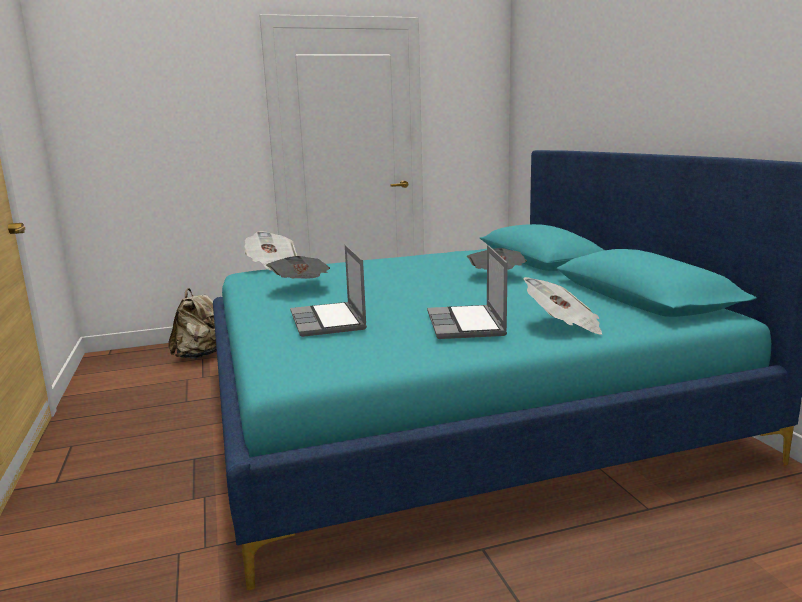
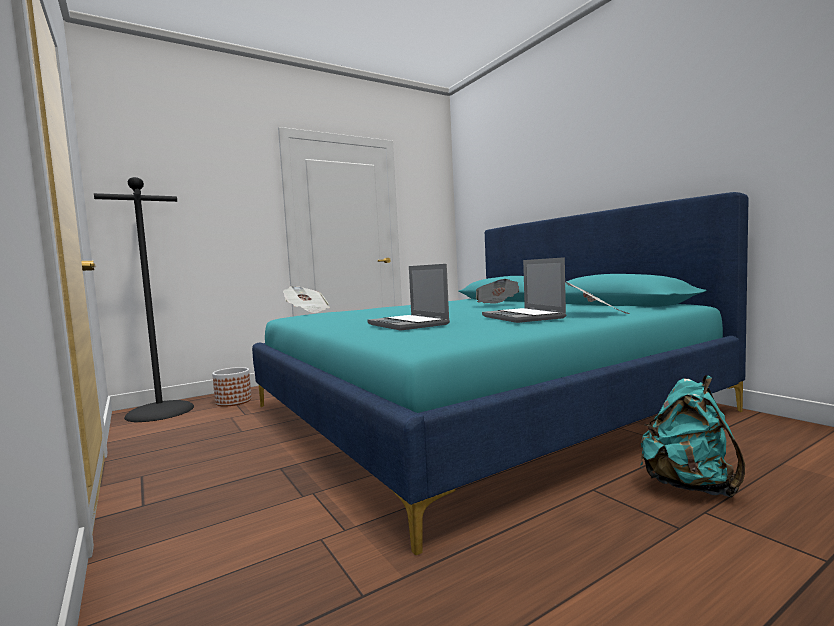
camera: 15 degrees left, 10 degrees down
(126, 361) = (160, 412): none -> black clothes rack
(202, 355) = (233, 401): beige backpack -> planter
(301, 285) = (353, 314): newspaper -> none
(597, 566) = (689, 485): none -> turquoise backpack

